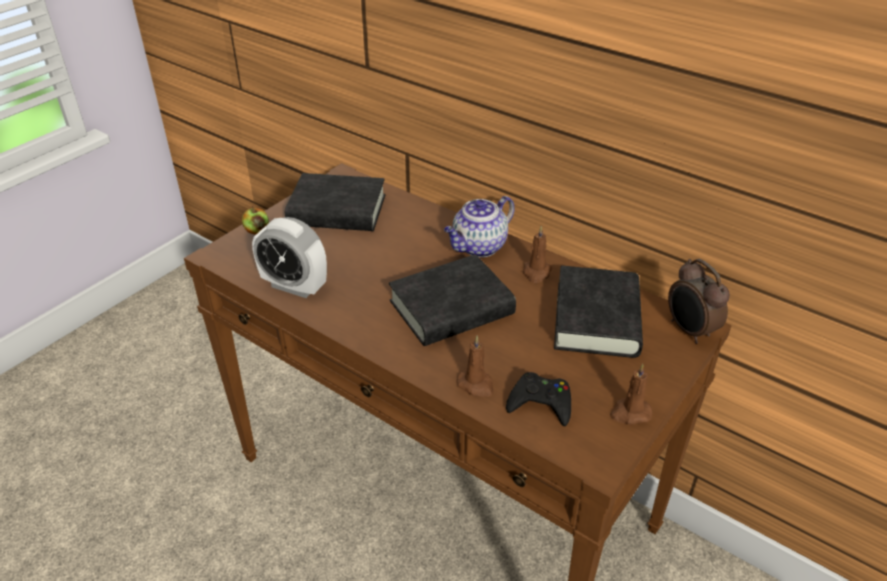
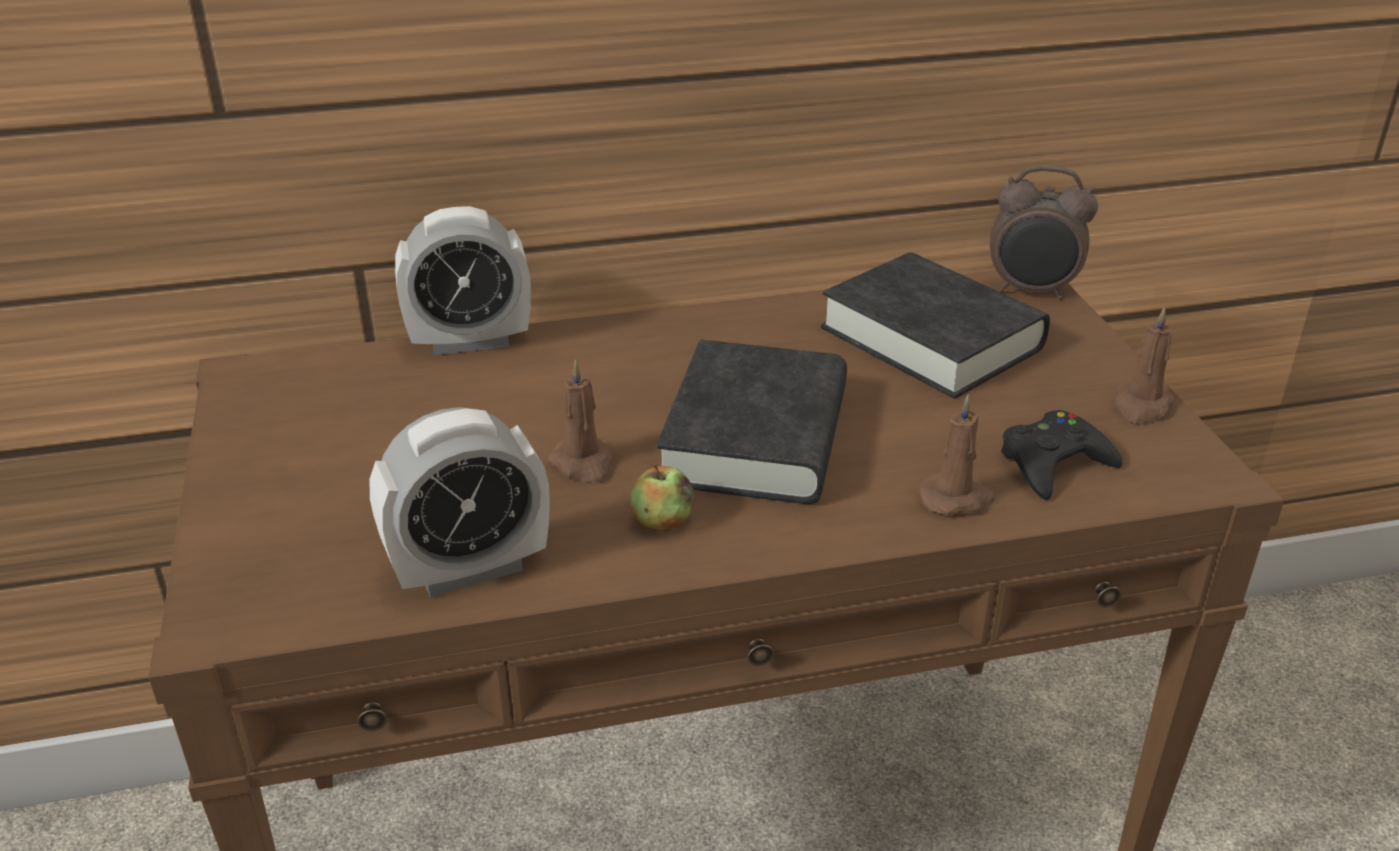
camera: 50 degrees left, 5 degrees down
(257, 231) = (230, 539): apple -> apple (662, 521)
(337, 211) = (331, 425): black book -> none
(425, 206) = (470, 341): none -> alarm clock
(478, 247) = (645, 346): teapot -> none
(536, 273) = (773, 332): brown candle -> brown candle (584, 464)

